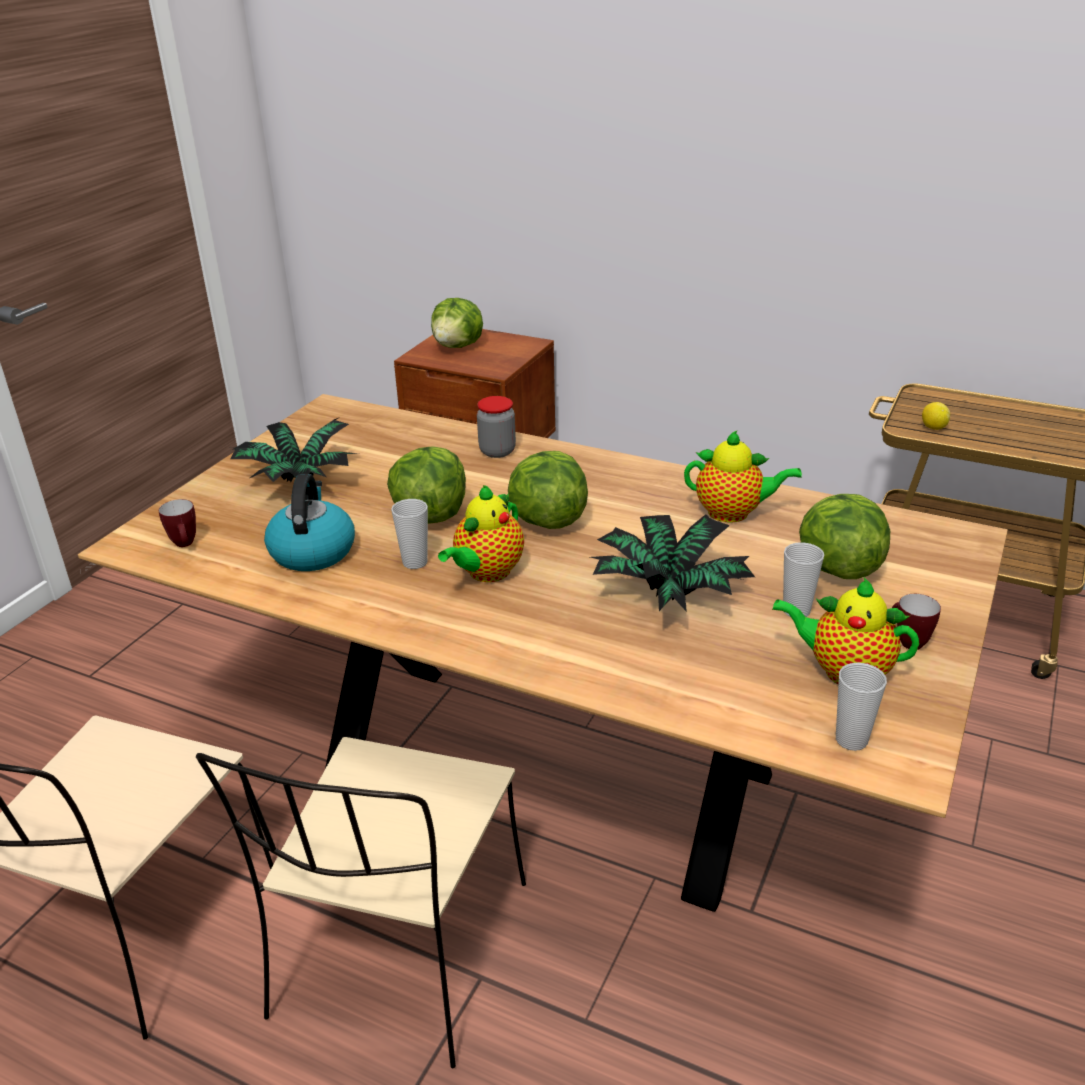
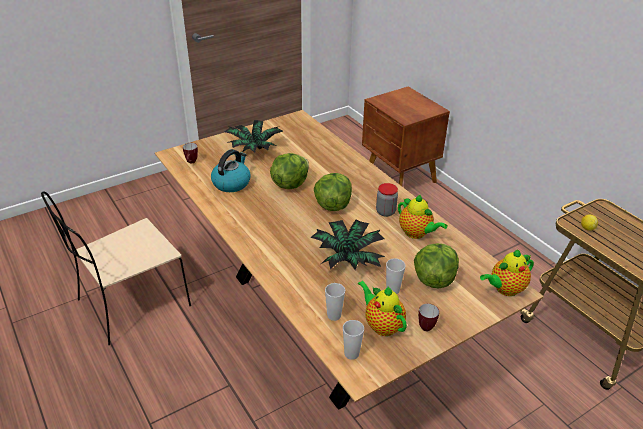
camera: 30 degrees right, 5 degrees up
(399, 954) = (208, 360): beige chair -> none
(415, 562) = (263, 203): cup -> cup (334, 315)
(458, 346) = (400, 100): lettuce -> none
(486, 573) = (285, 219): teapot -> teapot (505, 289)
(497, 451) = (345, 164): jar -> jar (385, 212)

